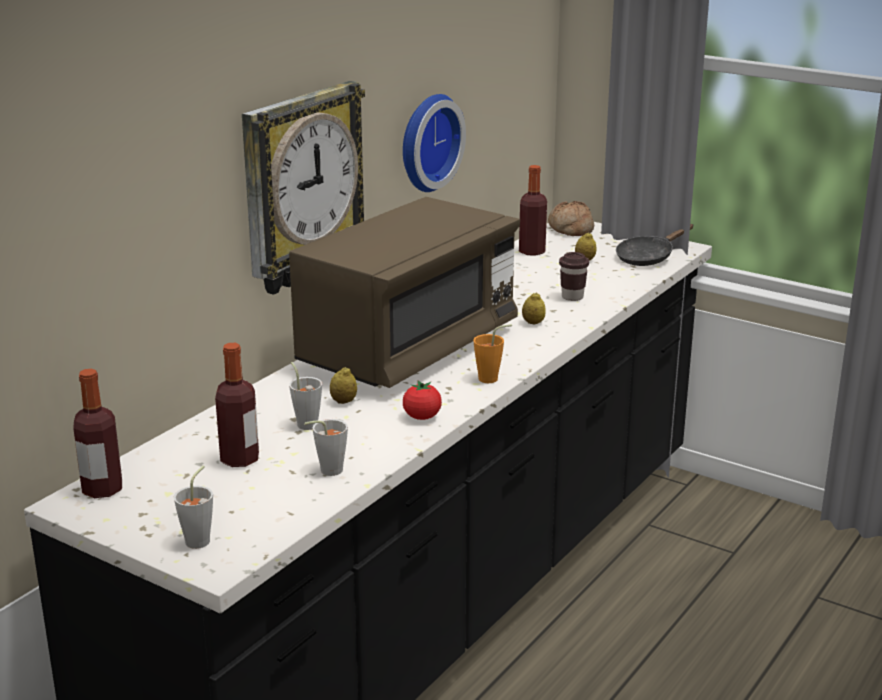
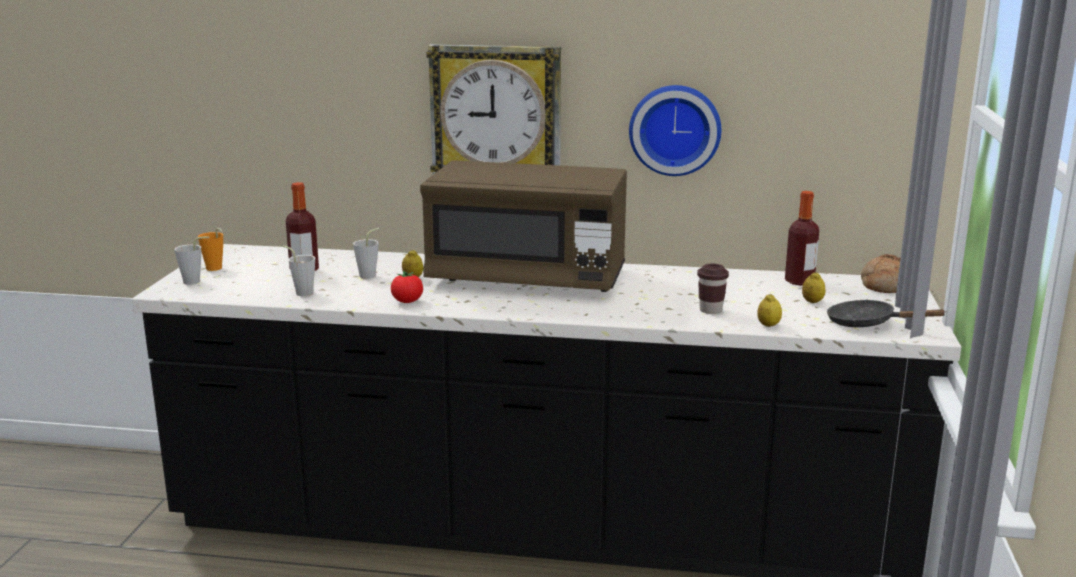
camera: 65 degrees right, 5 degrees down
(102, 489) = (245, 251): bottle -> none
(492, 378) = (498, 310): orange cup -> orange cup (215, 269)
(533, 323) = (630, 306): lemon -> lemon (768, 325)

